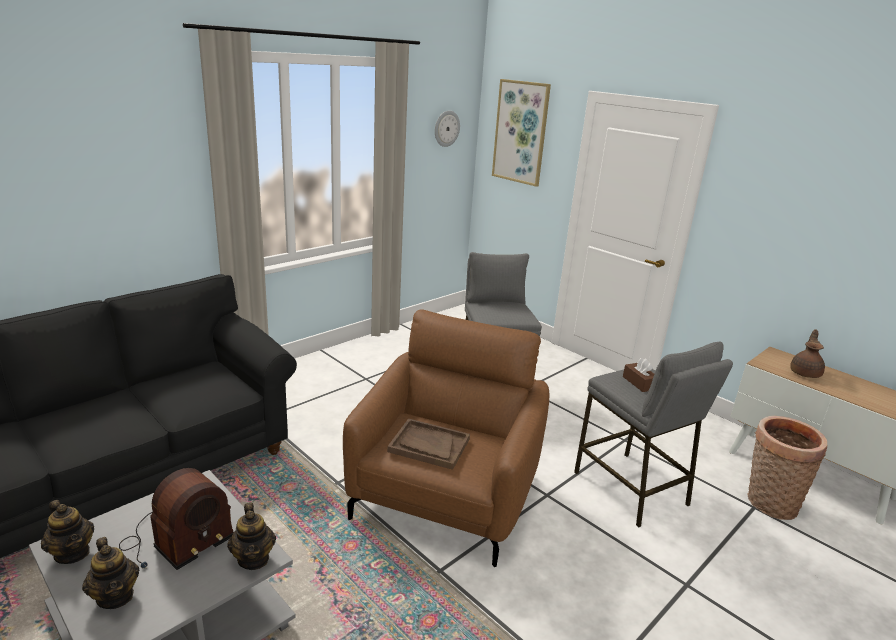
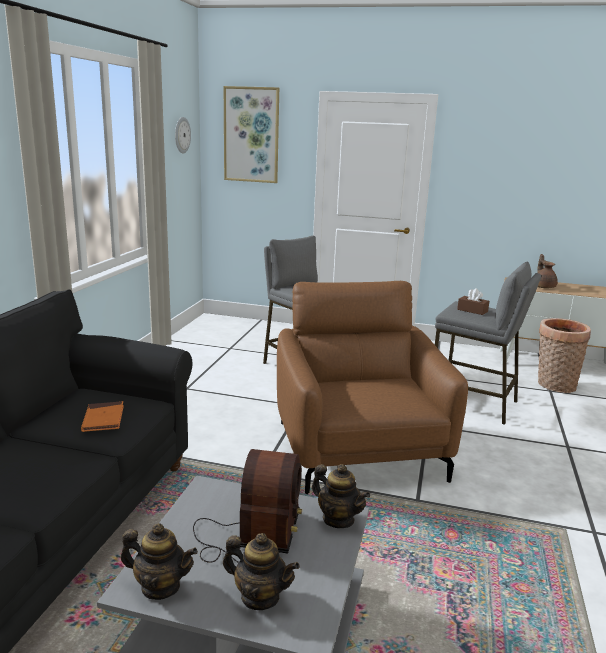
camera: 30 degrees left, 5 degrees down
(189, 396) = (103, 419): none -> orange book
(429, 445) = (365, 396): brown tray -> none

